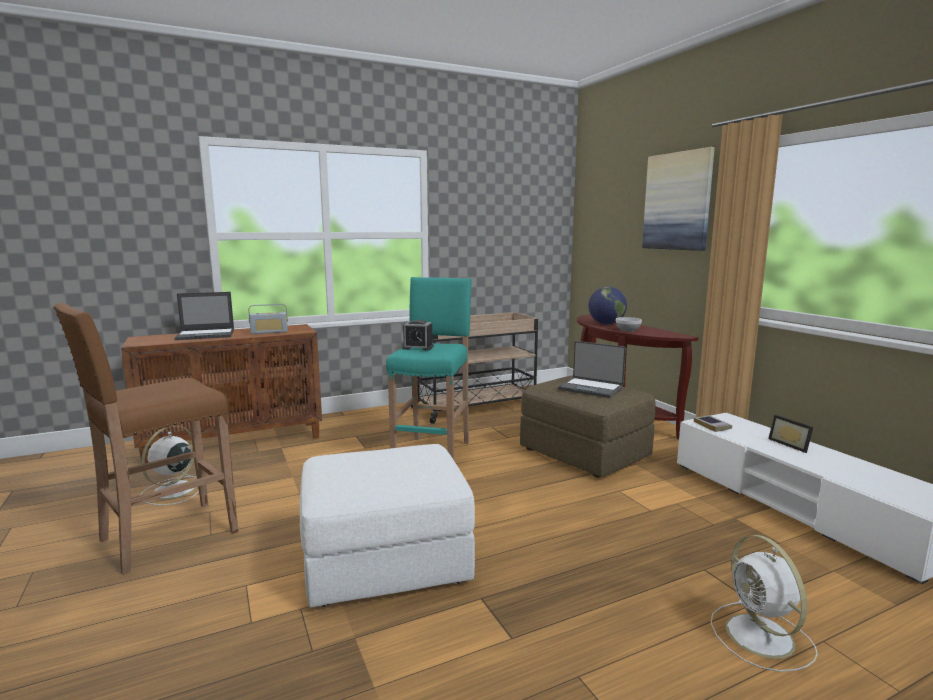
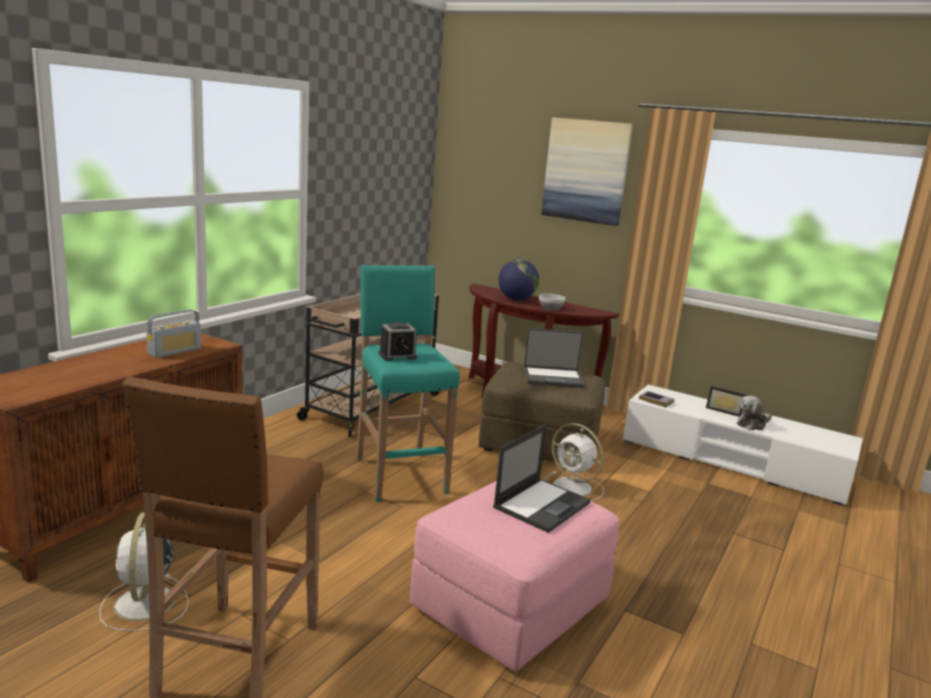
camera: 35 degrees left, 5 degrees up
(206, 335) = (88, 367): laptop -> laptop (542, 504)
(386, 561) = (511, 604): white ottoman -> pink ottoman
(761, 638) = (811, 574): white fan -> white fan (574, 488)
(811, 461) = (752, 424): none -> plush toy

